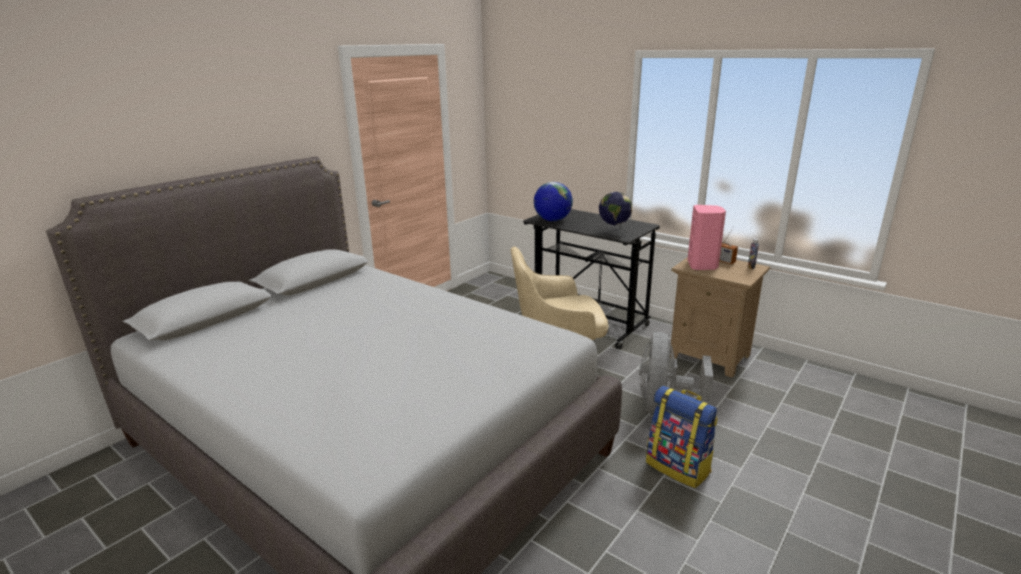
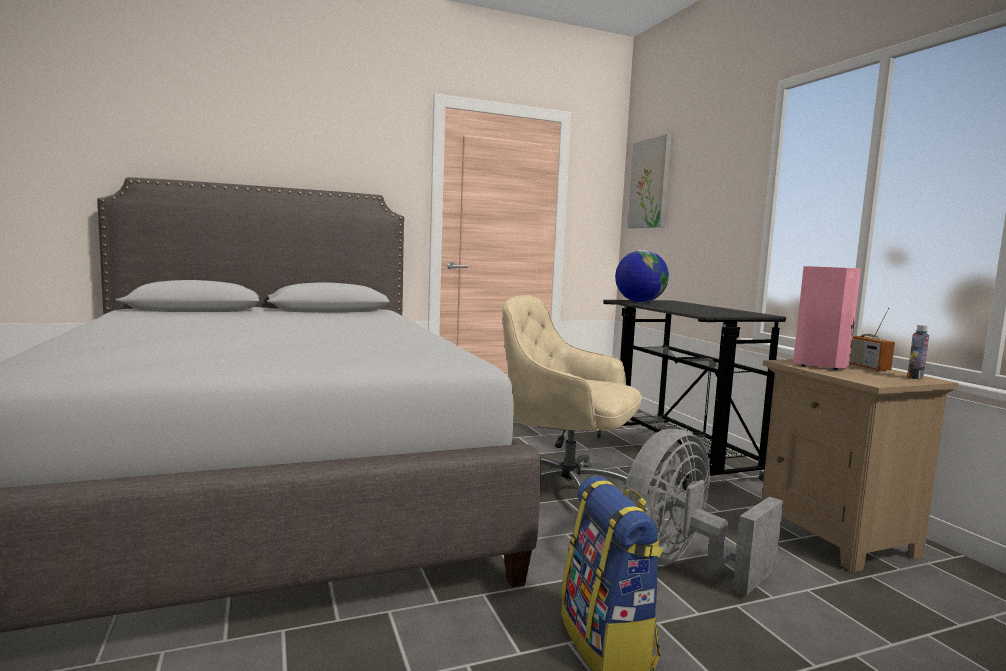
camera: 30 degrees right, 15 degrees down
(515, 105) = (650, 184): none -> picture
(614, 233) = (700, 312): globe -> none

